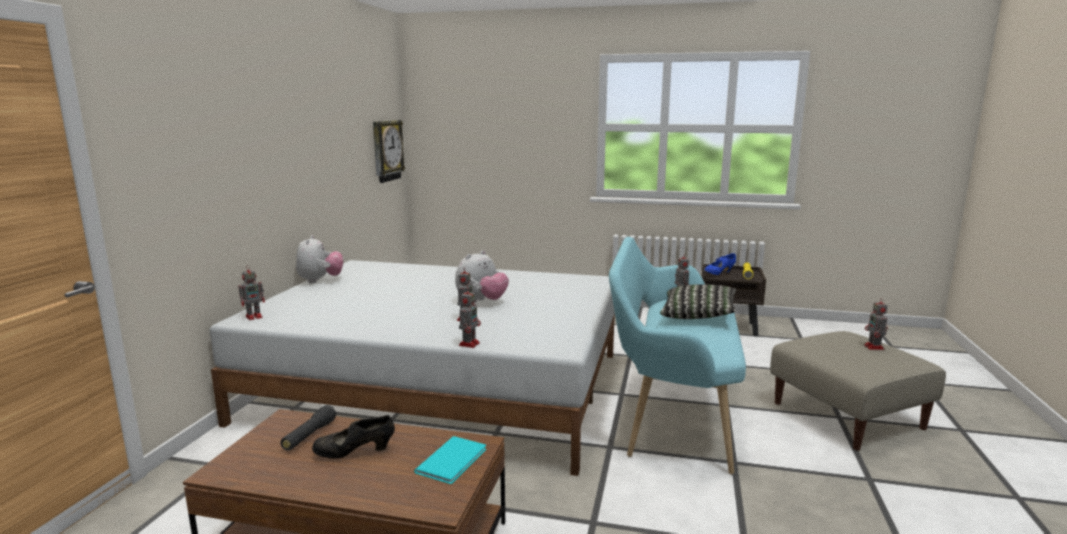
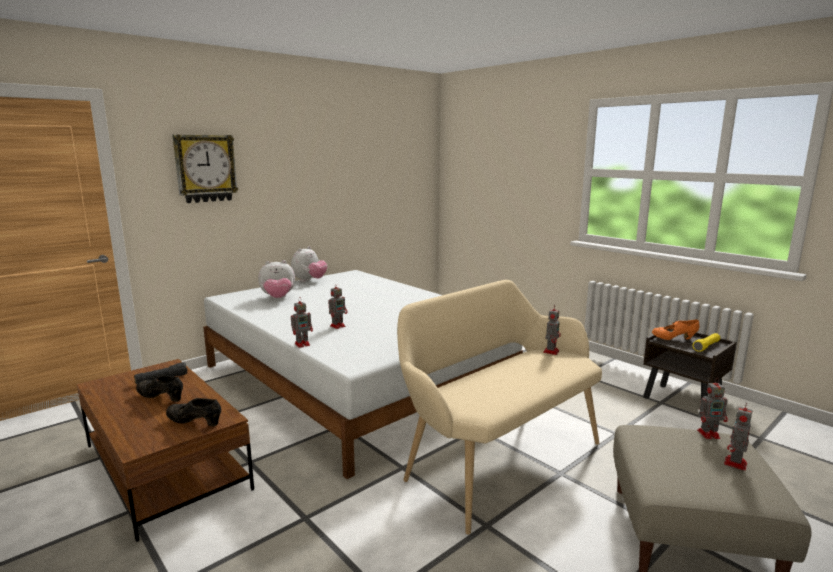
camera: 35 degrees right, 0 degrees up
(255, 316) = (232, 296): toy robot -> toy robot (709, 434)
(386, 151) = (413, 186): wall clock -> wall clock (205, 168)
(454, 460) = (195, 423): turquoise book -> black shoe
(481, 301) = (374, 316): plush toy -> plush toy (278, 298)
(670, 411) = (497, 458): turquoise bench -> beige bench
(698, 316) = (535, 370): pillow -> none
(719, 273) = (673, 339): blue shoe -> orange shoe

